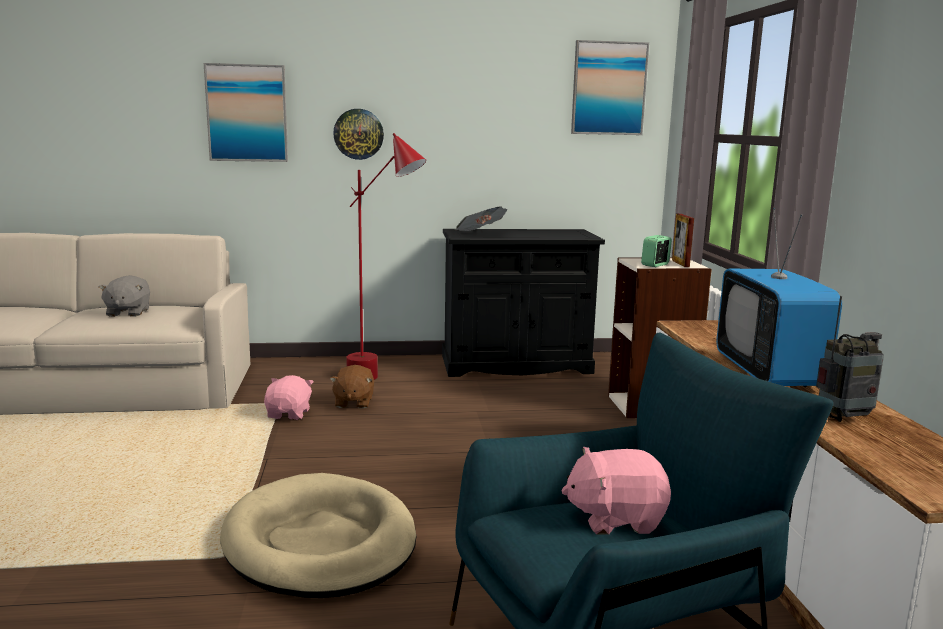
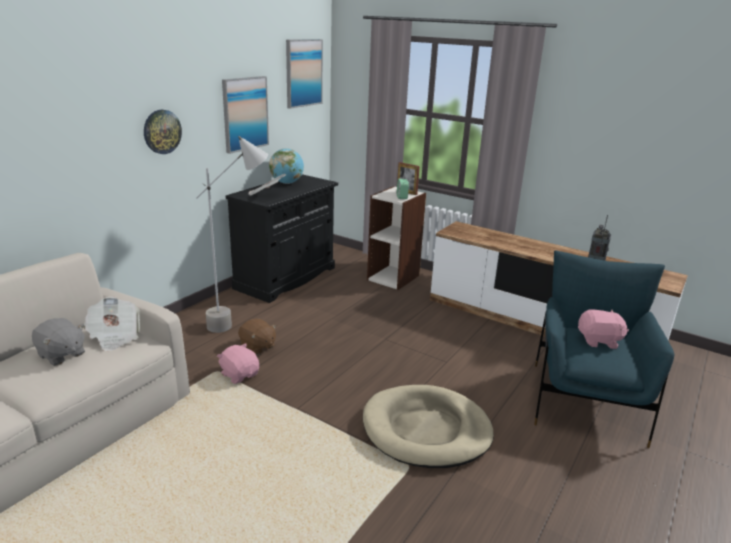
camera: 50 degrees left, 10 degrees up
(180, 314) = (114, 336): none -> newspaper
(247, 113) = (70, 128): picture -> picture (245, 114)
(384, 381) = (240, 323): red floor lamp -> grey floor lamp
(539, 231) = (287, 183): none -> globe
(615, 518) = (599, 341): pink plush toy -> pink plush toy turned 120 degrees counterclockwise
(768, 373) = (535, 250): television -> none

